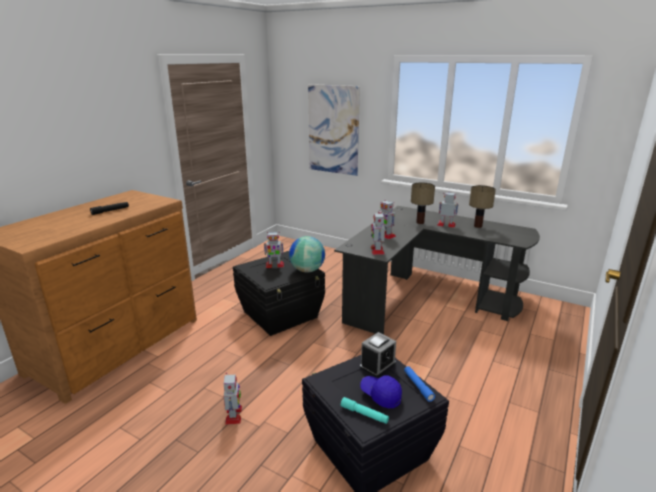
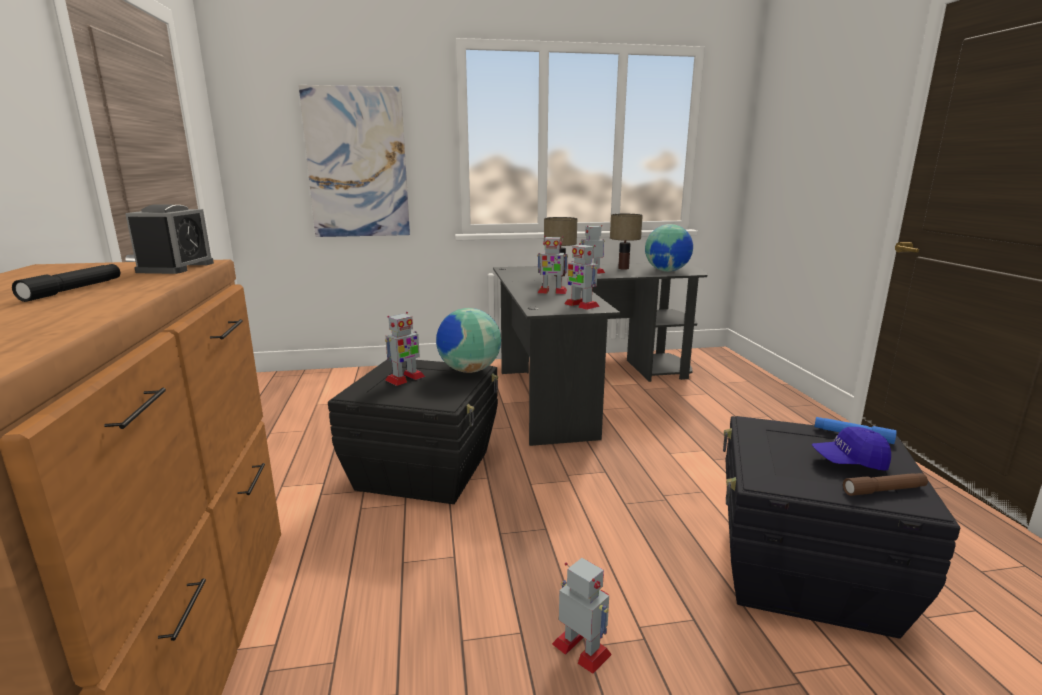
camera: 40 degrees left, 5 degrees down
(364, 414) = (884, 490): turquoise flashlight -> brown flashlight
(377, 365) = (776, 434): alarm clock -> alarm clock (176, 267)
(503, 236) = (667, 271): none -> globe

